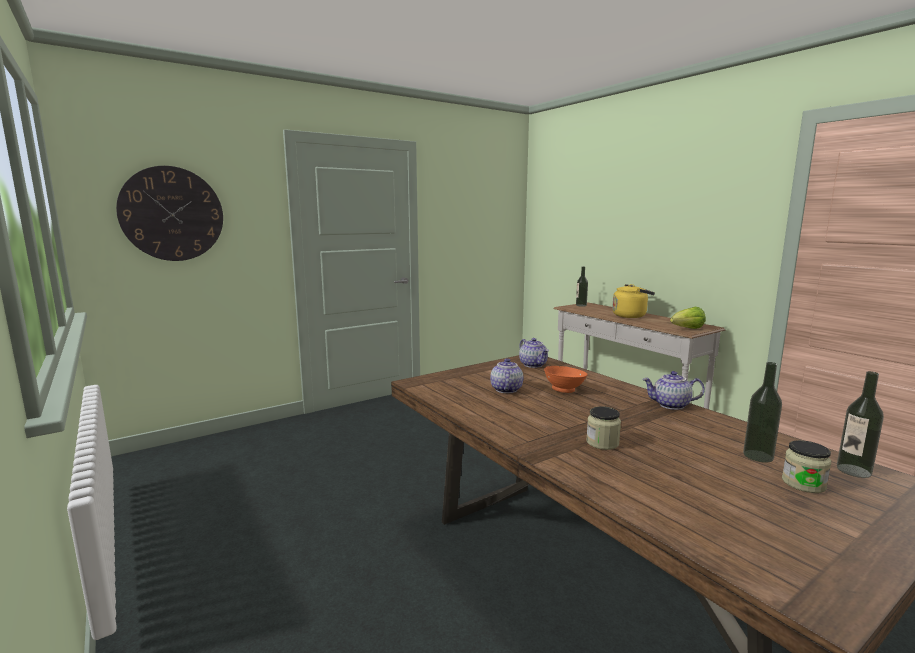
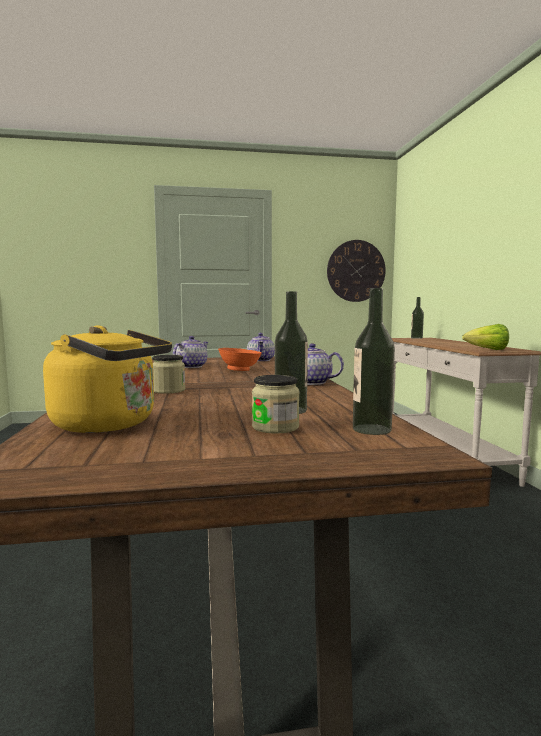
camera: 25 degrees right, 5 degrees down
(172, 214) = (68, 250): wall clock -> wall clock (356, 271)
(631, 316) = (450, 343): yellow kettle -> yellow kettle (111, 424)

